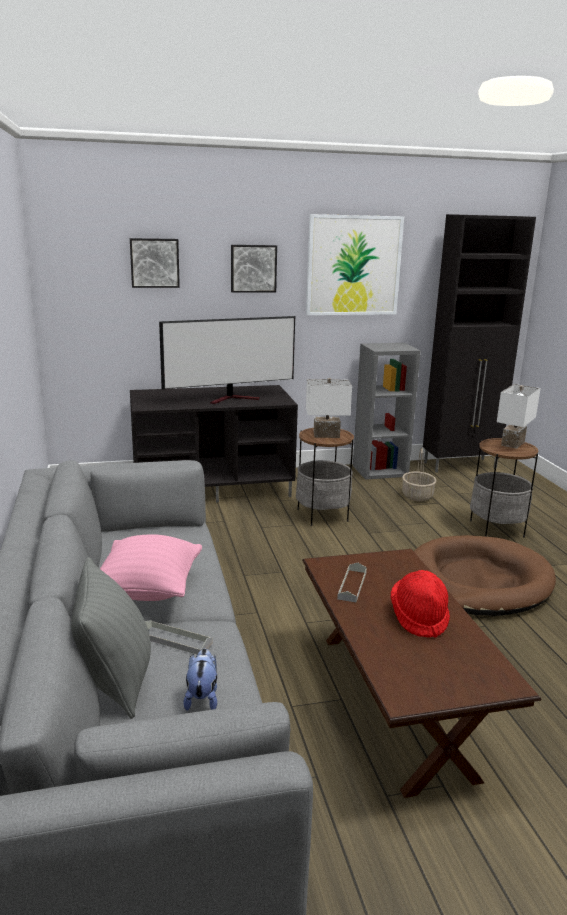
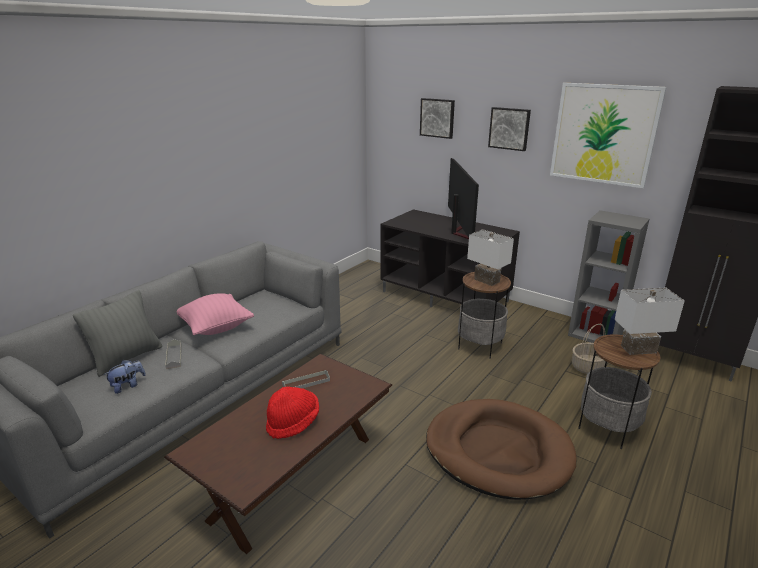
camera: 50 degrees right, 5 degrees up
(234, 399) = (459, 232): television -> television turned 120 degrees counterclockwise

